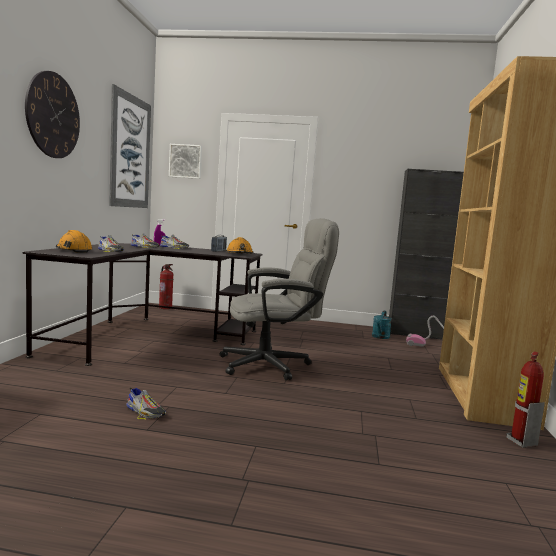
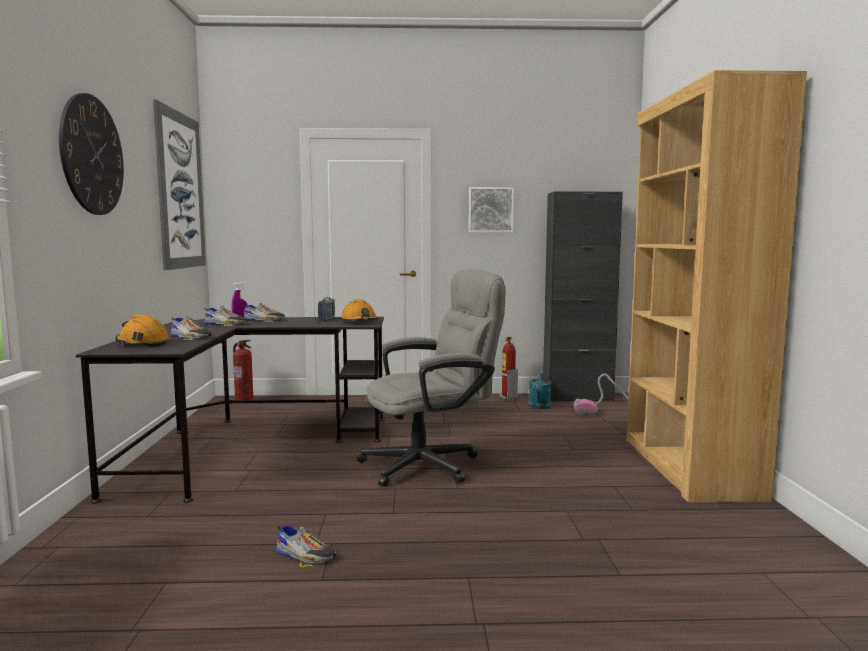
camera: 10 degrees left, 0 degrees up
(186, 161) = (254, 196): picture -> picture (490, 210)
(521, 441) = (755, 519): fire extinguisher -> fire extinguisher (507, 397)

